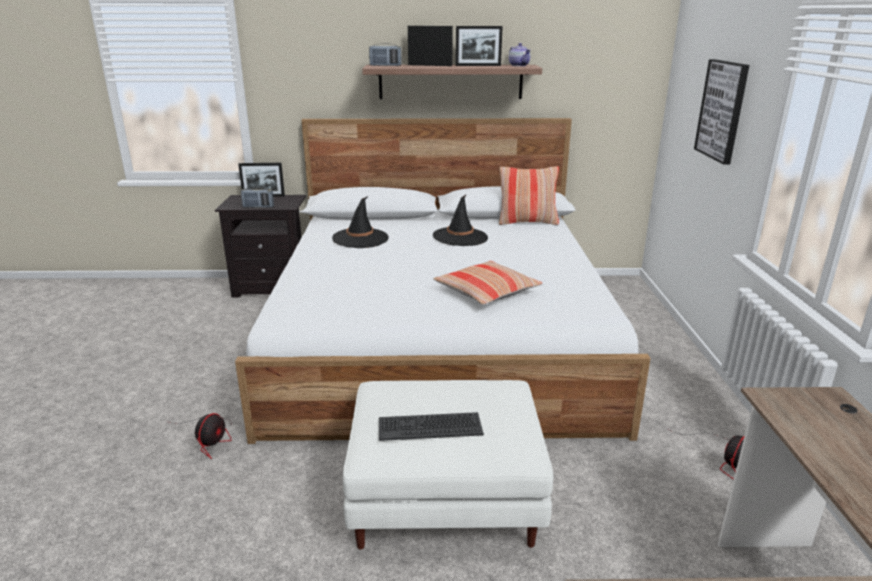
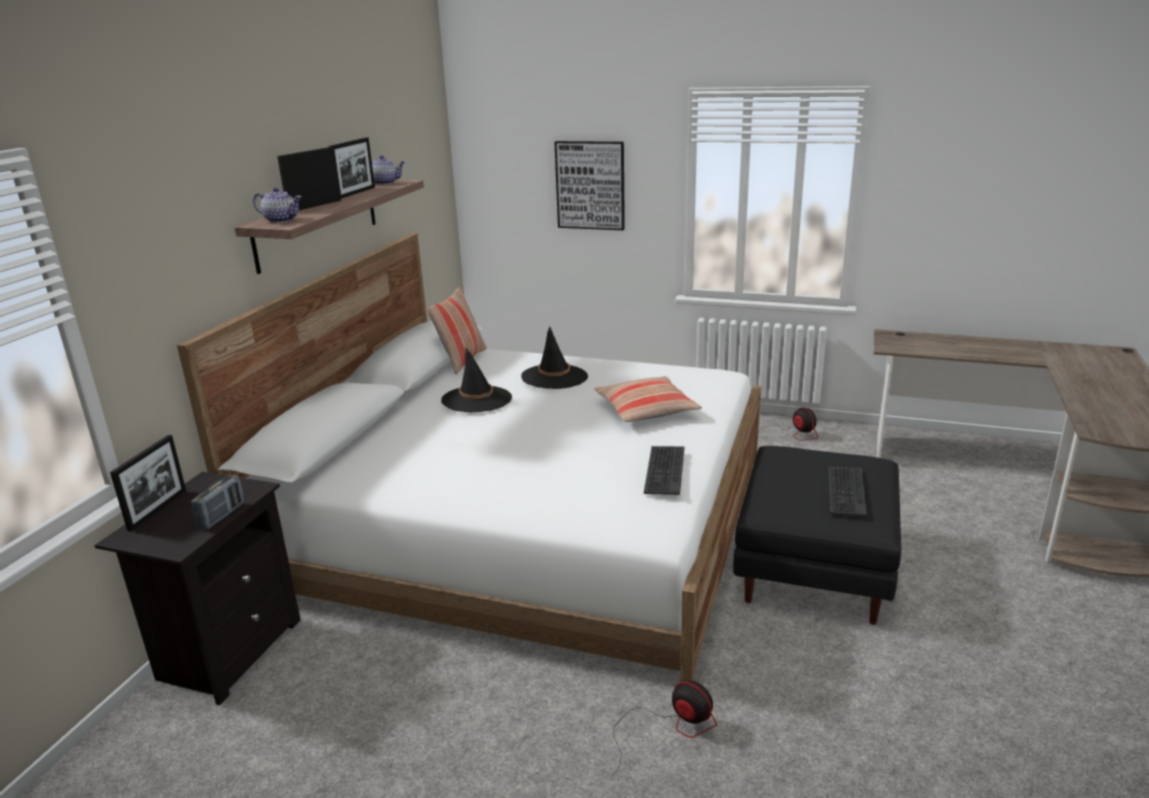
camera: 70 degrees left, 0 degrees up
(360, 238) = (425, 457): black hat -> black hat (554, 377)
(367, 308) = (664, 470): none -> keyboard
(385, 66) = (281, 220): radio -> teapot
(447, 498) = (813, 565): white ottoman -> black ottoman

